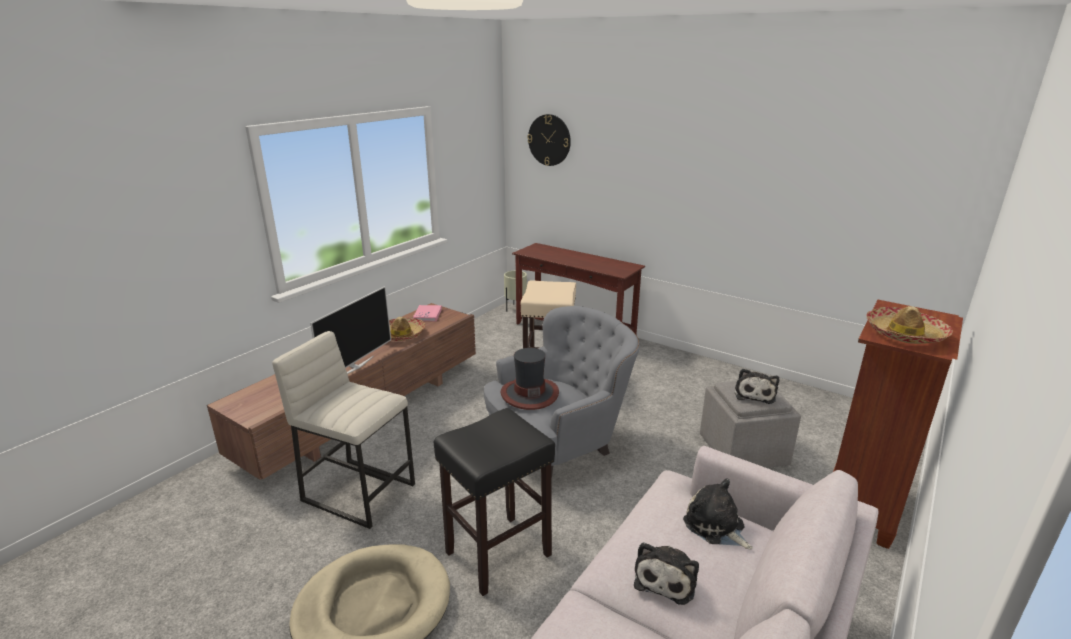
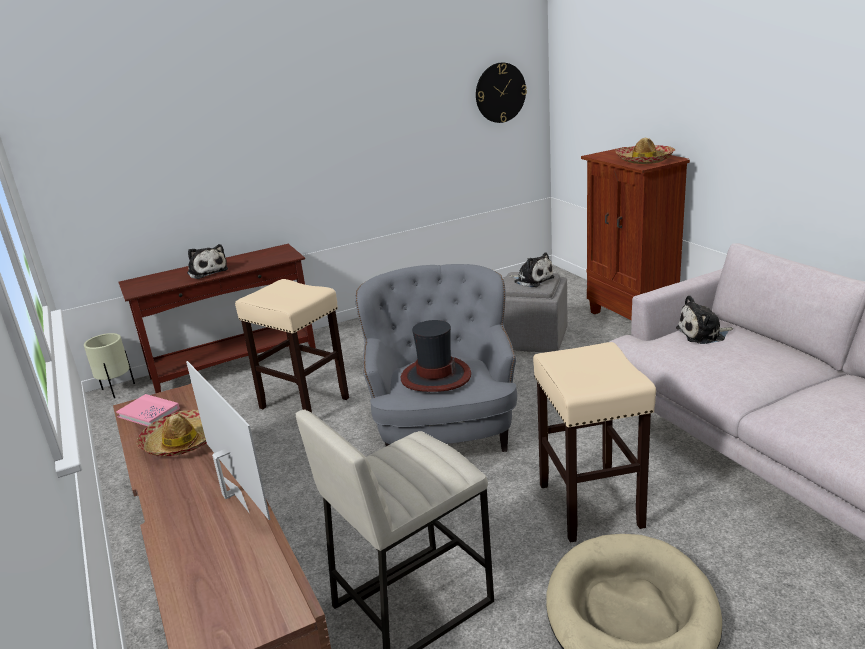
camera: 60 degrees left, 0 degrees up
(497, 554) = (591, 506): black stool -> beige stool
(549, 140) = (98, 128): wall clock -> wall clock (500, 92)
(666, 578) = (755, 366): plush toy -> plush toy (207, 271)

